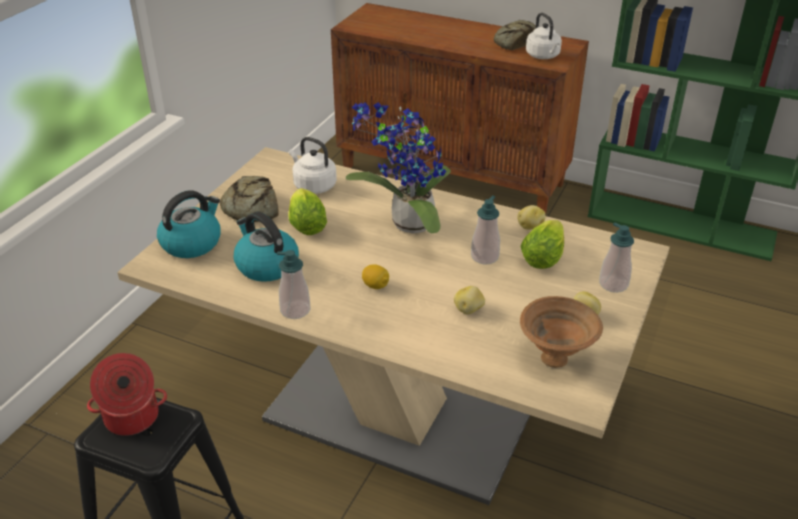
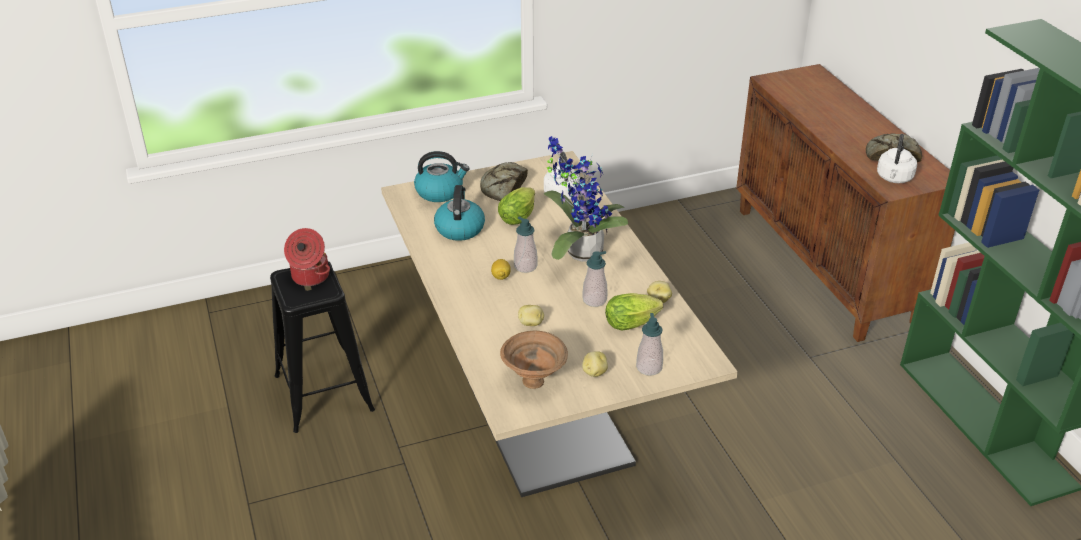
camera: 45 degrees right, 0 degrees up
(295, 310) = (437, 263): soap dispenser -> soap dispenser (525, 266)

